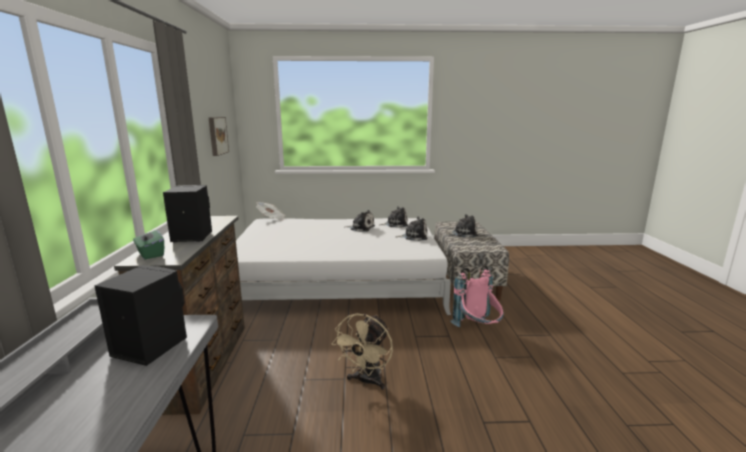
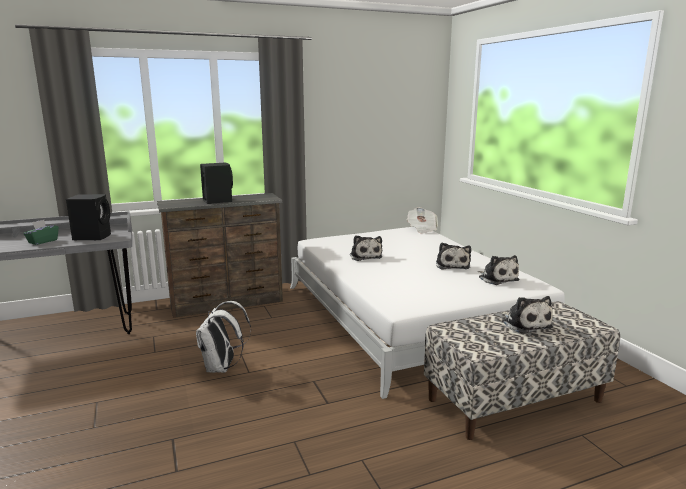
camera: 70 degrees right, 0 degrees up
(150, 254) = (178, 201): green tissue box -> green tissue box (43, 241)
(217, 135) = (382, 130): picture -> none
(366, 381) = (222, 368): beige fan -> white backpack
(414, 236) = (456, 294): plush toy -> plush toy (365, 256)
(477, 331) = (352, 424): pink backpack -> none

